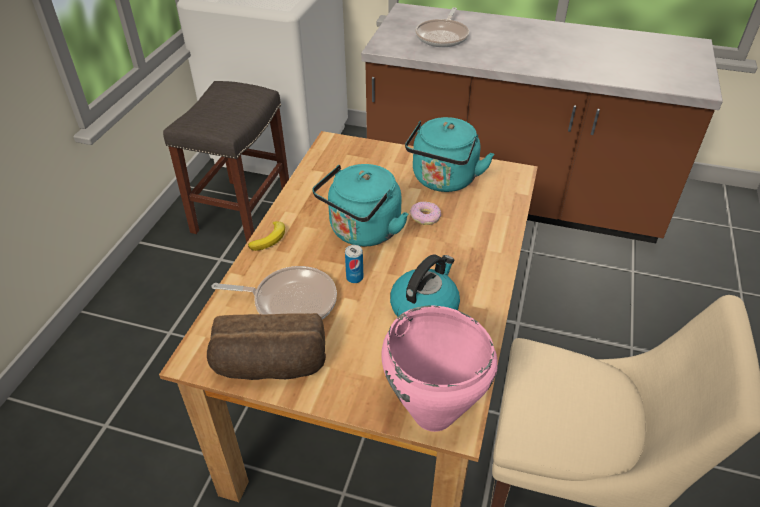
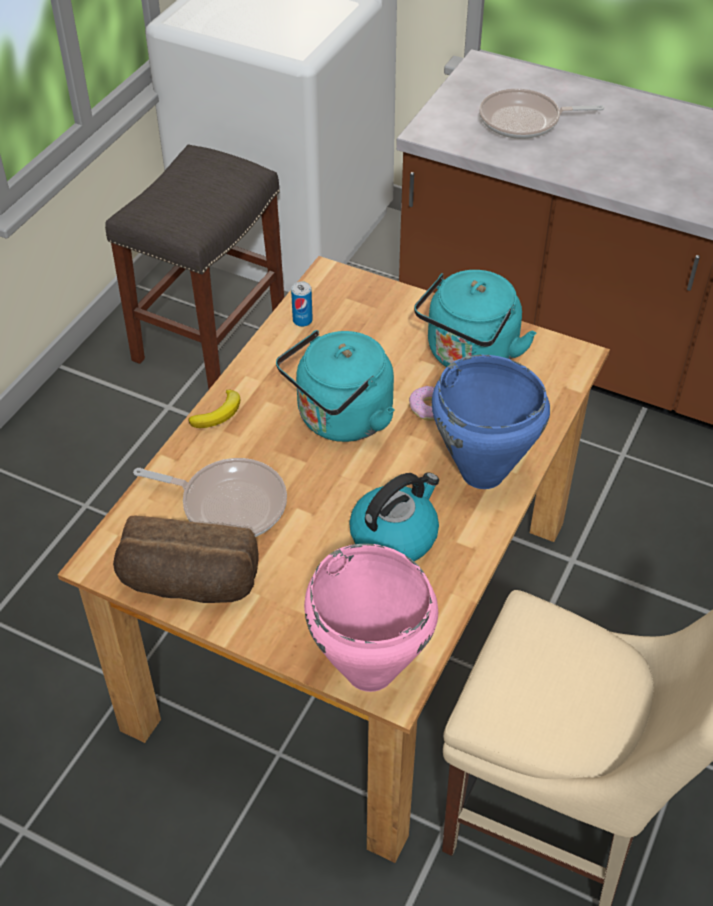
camera: 10 degrees right, 5 degrees up
(354, 277) = (315, 482): can -> can (302, 320)
(443, 36) = (524, 121): frying pan -> frying pan turned 60 degrees clockwise
(476, 256) = (482, 474): none -> blue cooking pot

